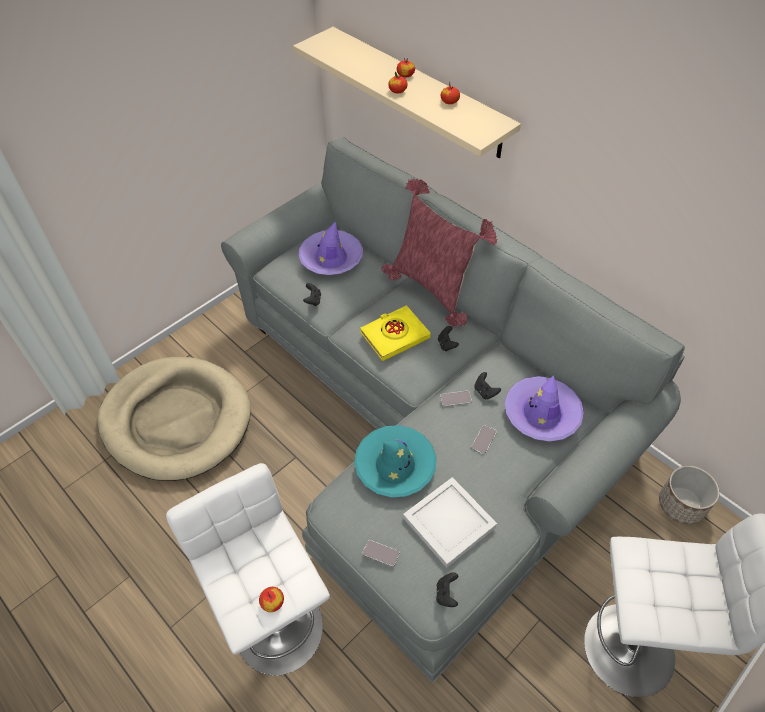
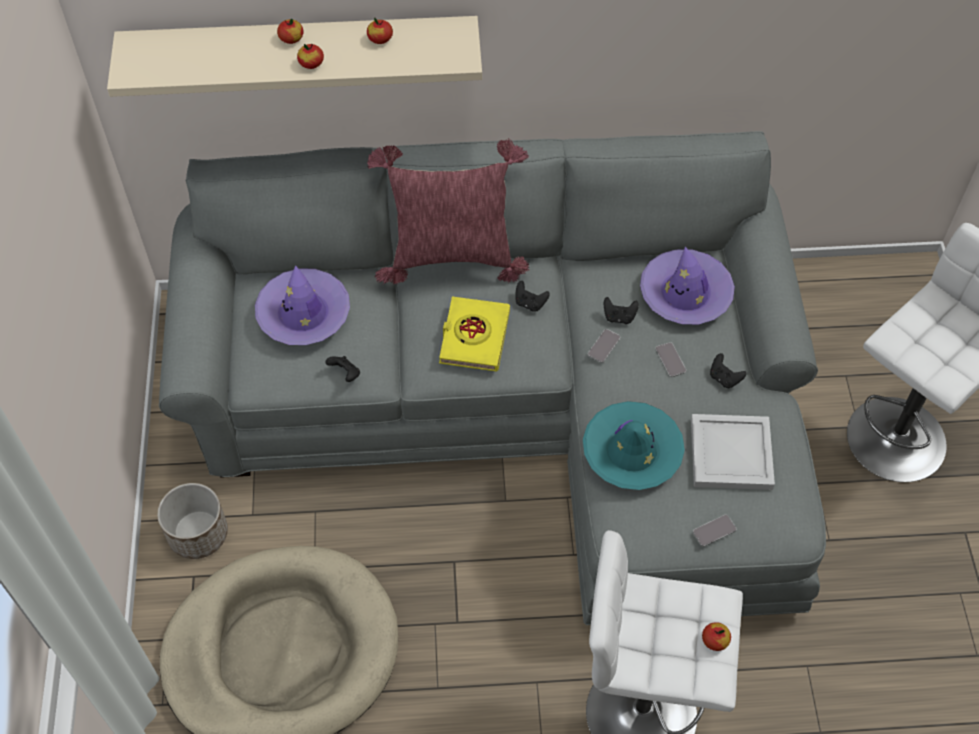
camera: 50 degrees left, 5 degrees up
(446, 594) = (797, 509): black game controller -> black game controller (724, 378)
(681, 505) = (808, 285): planter -> planter (198, 533)

